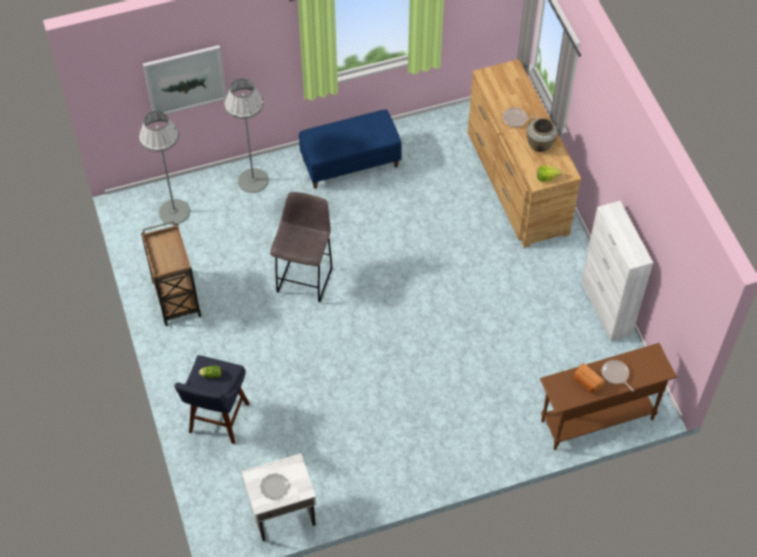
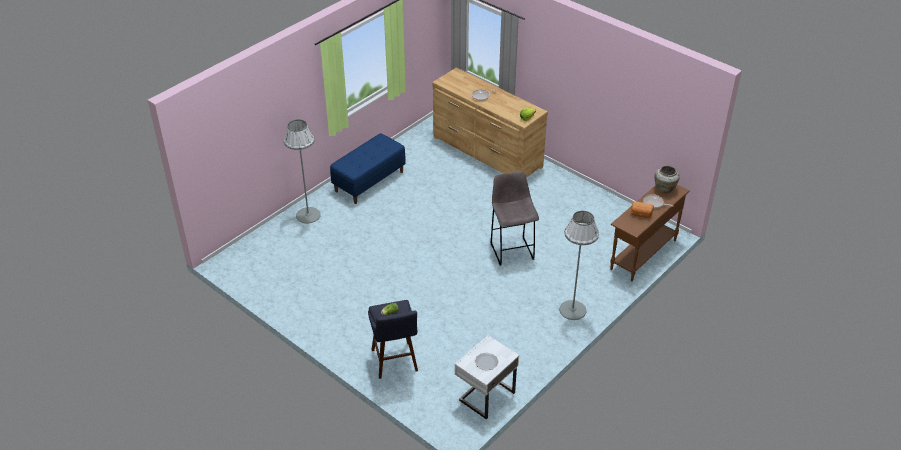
camera: 30 degrees left, 15 degrees down
(174, 212) = (264, 254): grey floor lamp -> grey floor lamp (572, 310)
(176, 297) = (304, 302): brown cart -> none
(185, 80) = (250, 136): picture -> none
(305, 278) = (390, 255): grey stool -> grey stool (511, 250)
(540, 145) = (508, 103): beige vase -> beige vase (665, 189)
(606, 308) = (597, 195): white cabinet -> none

